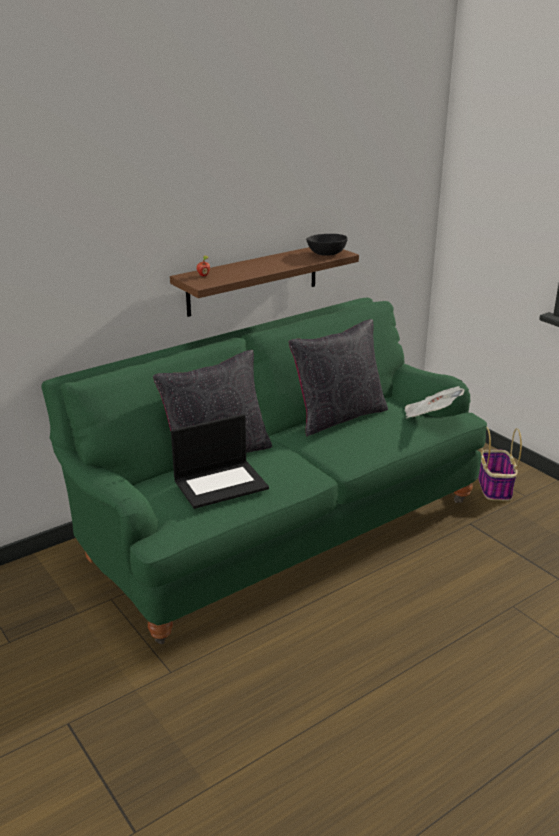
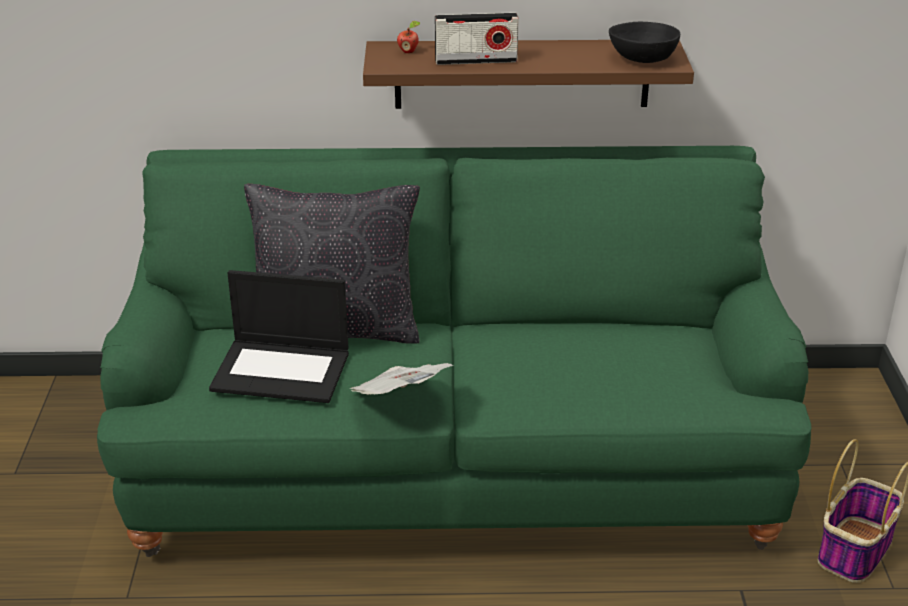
camera: 35 degrees right, 5 degrees up
(247, 271) = (476, 61): none -> radio
(338, 417) = (564, 332): black pillow -> none
(430, 416) = (707, 383): newspaper -> newspaper (401, 400)

